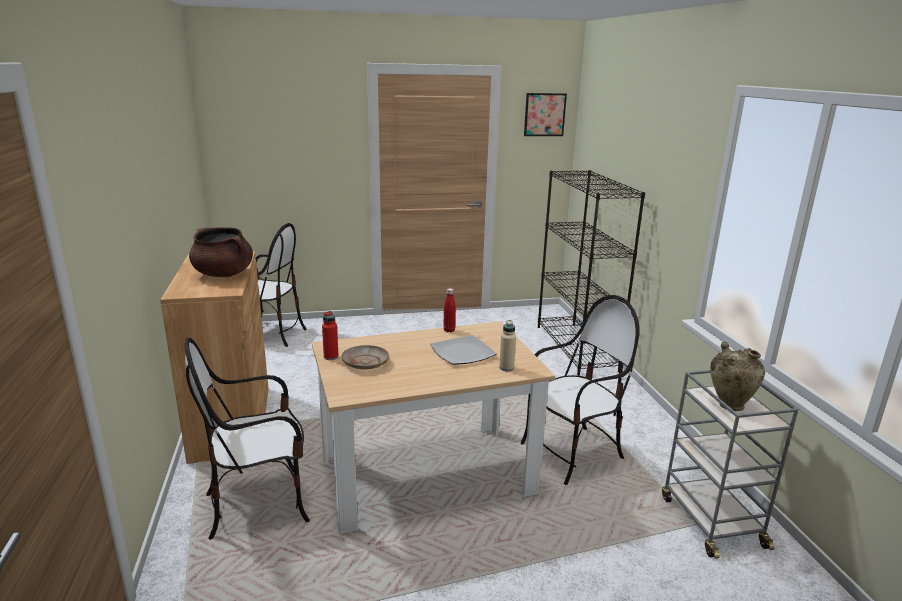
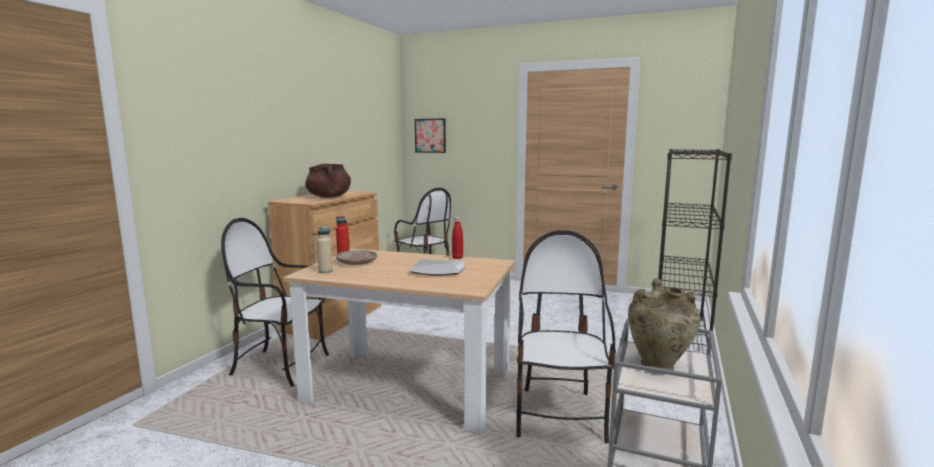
camera: 35 degrees right, 10 degrees down
(506, 368) = (452, 284): beige bottle -> beige bottle (325, 271)
(544, 114) = (687, 101): picture -> picture (430, 135)
(572, 454) = (559, 416): chair -> chair turned 90 degrees counterclockwise

